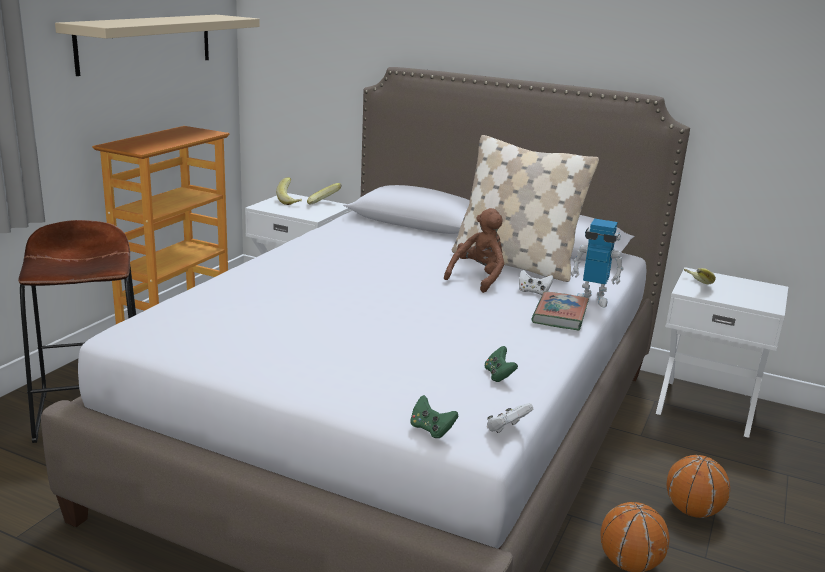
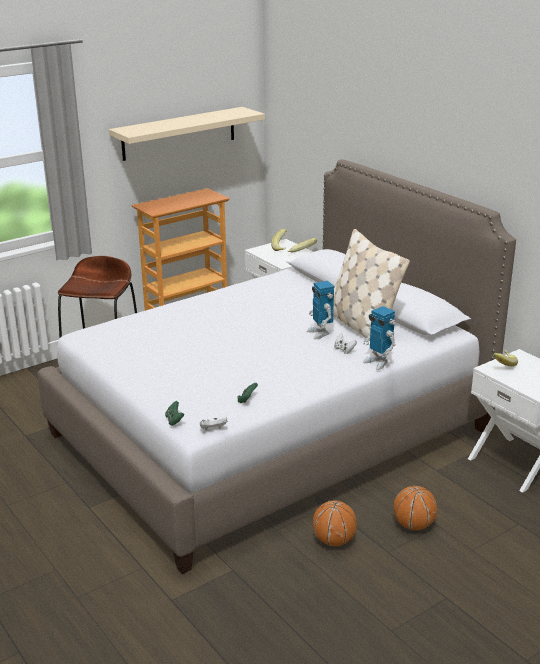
camera: 30 degrees right, 5 degrees up
(478, 278) = (320, 333): brown plush toy -> toy robot
(560, 315) = (338, 370): book -> none

